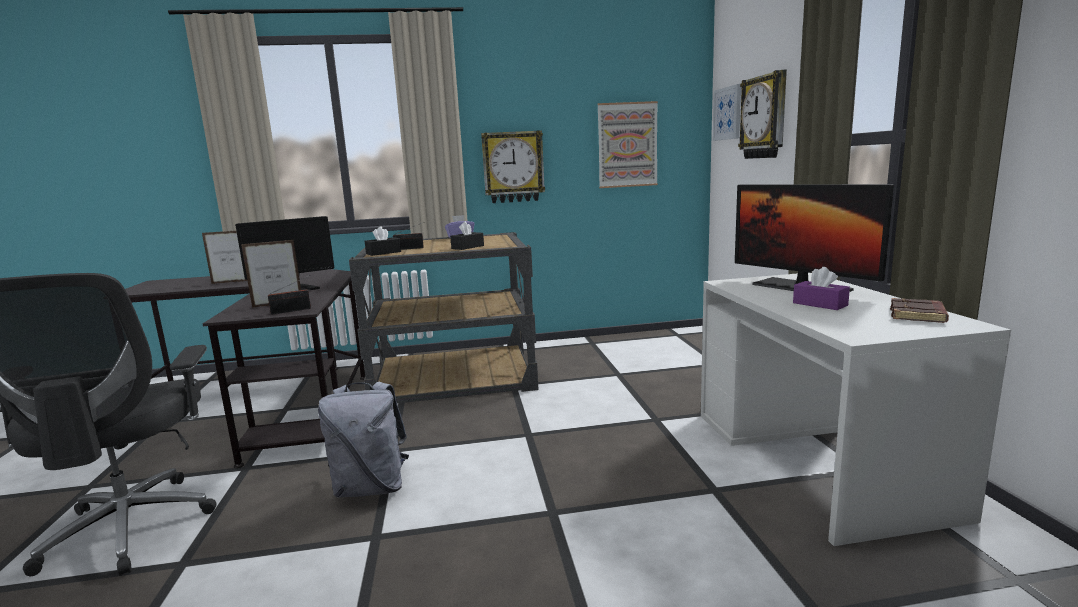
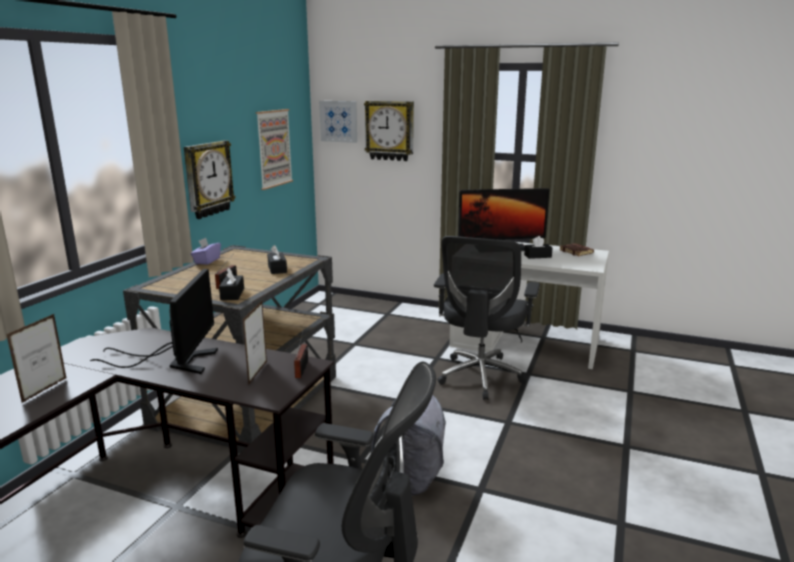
camera: 60 degrees left, 5 degrees up
(654, 457) = (480, 375): none -> office chair
(820, 304) = (537, 256): purple tissue box -> black tissue box

